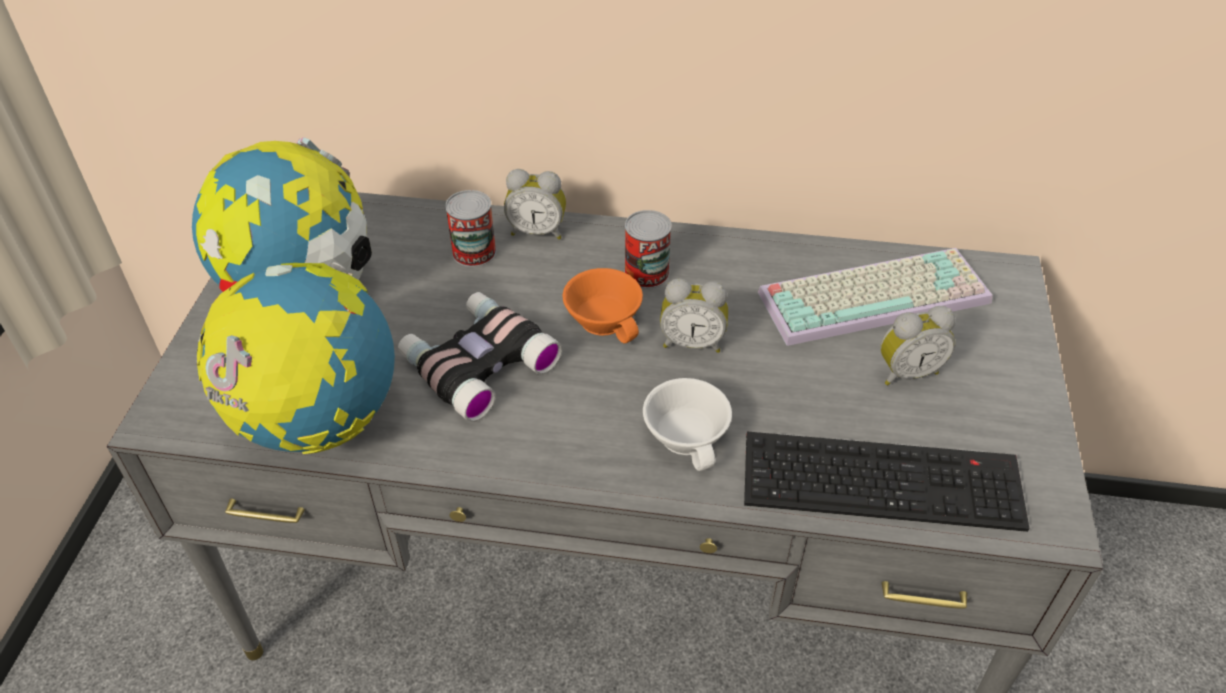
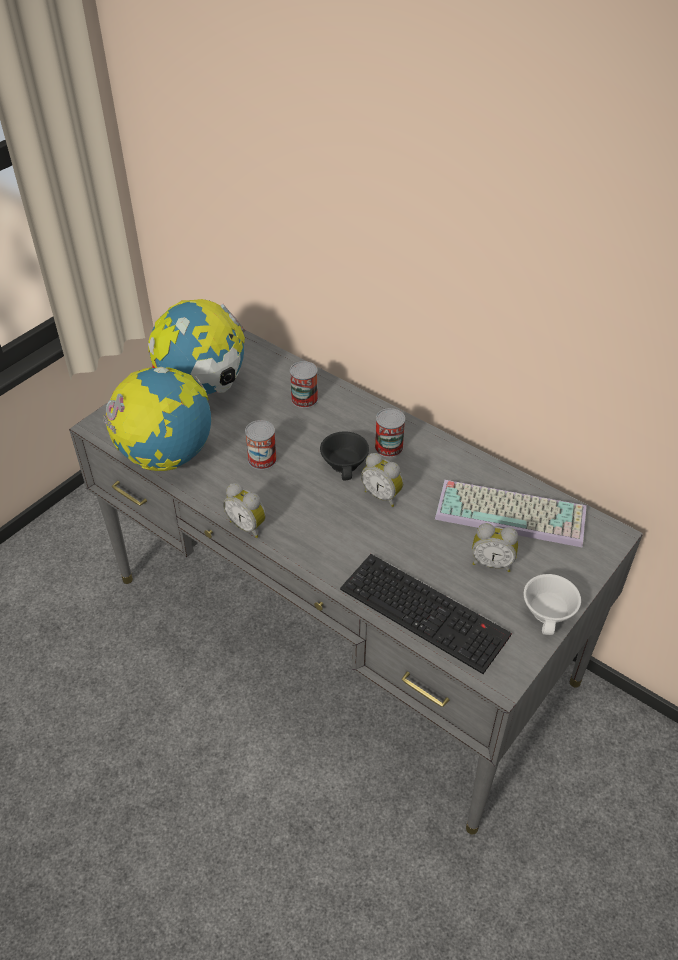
camera: 30 degrees right, 0 degrees up
(477, 363) = (262, 459): binoculars -> can
(537, 231) = (347, 400): alarm clock -> alarm clock (248, 525)
(607, 319) = (346, 464): orange cup -> black cup
(689, 436) = (340, 543): white cup -> white cup (550, 613)

